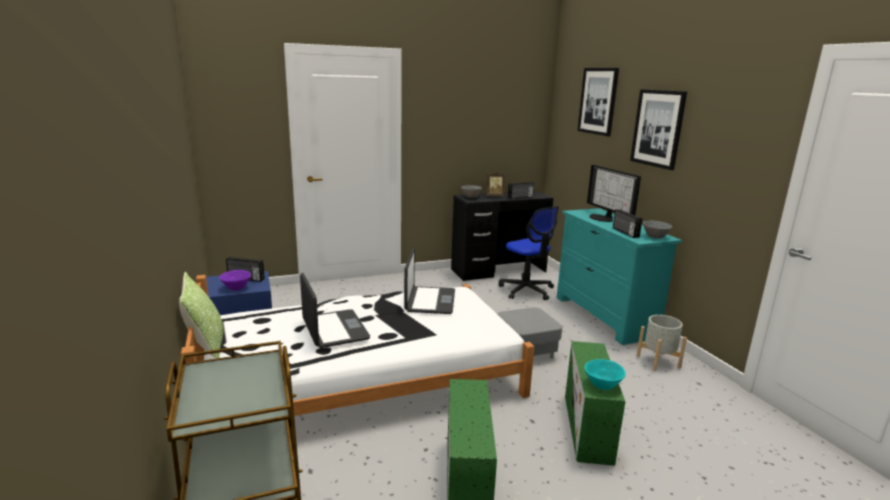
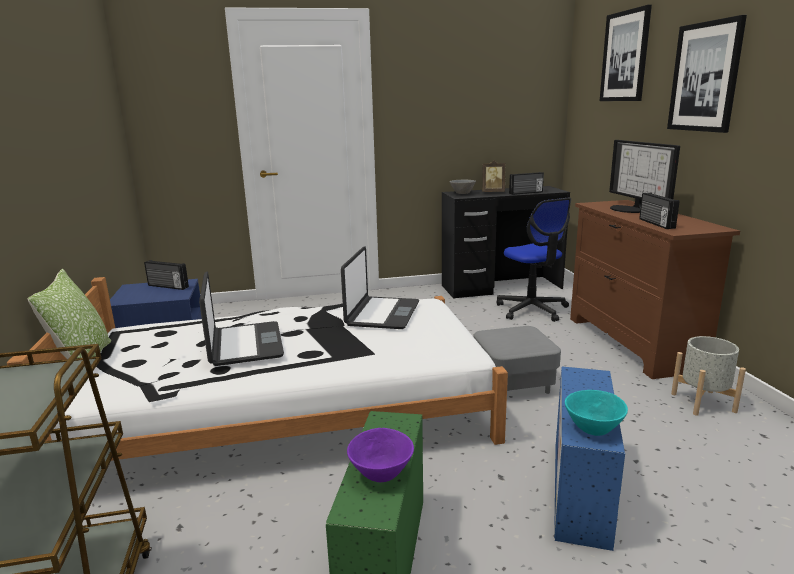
camera: 10 degrees right, 0 degrees up
(235, 288) = (150, 296): purple bowl -> purple bowl (379, 474)
(587, 428) = (581, 492): green storage box -> blue storage box
(604, 316) = (632, 342): turquoise dresser -> brown dresser
(655, 237) = (699, 228): grey bowl -> none

